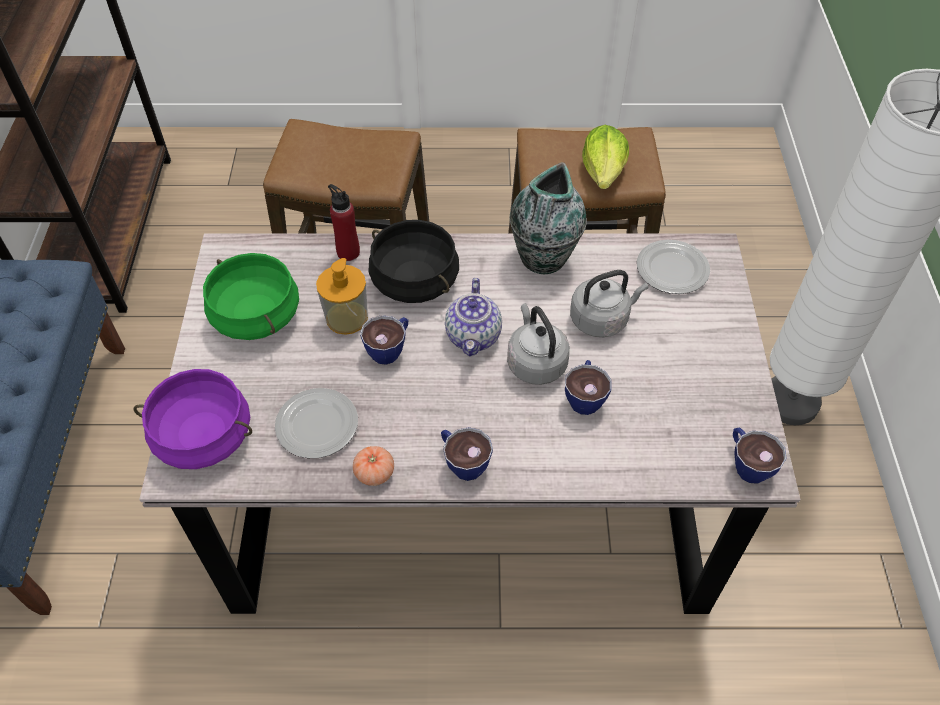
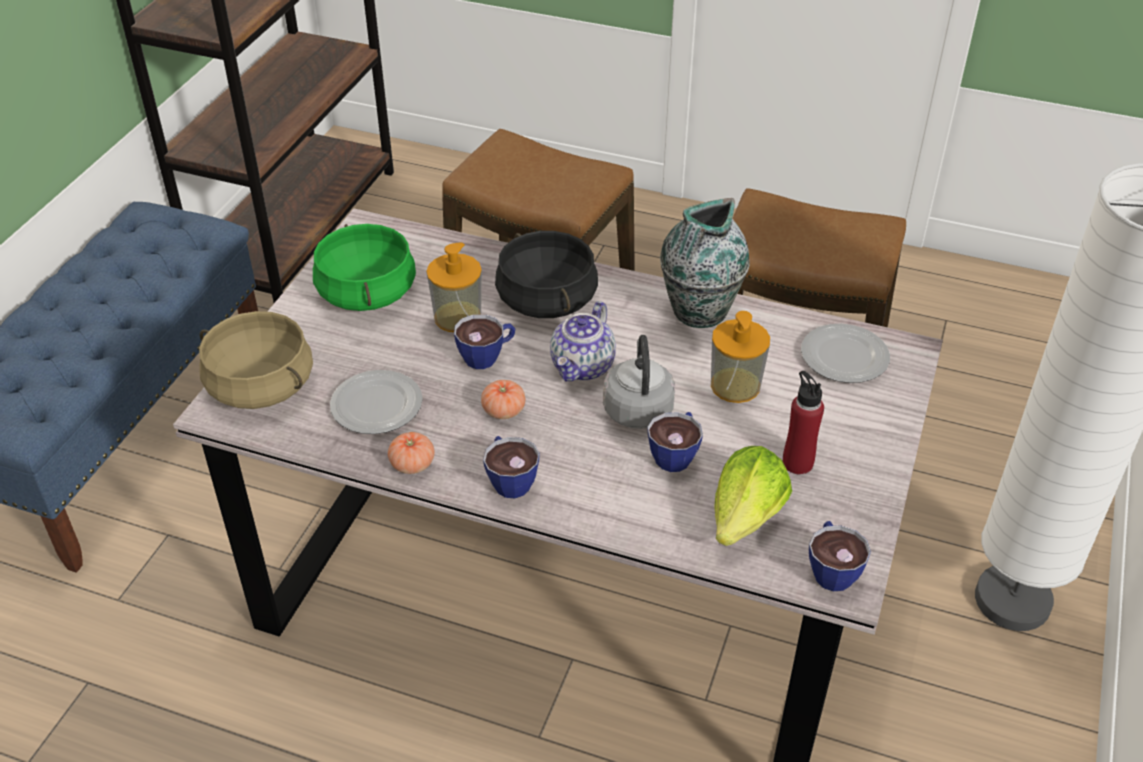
camera: 20 degrees right, 10 degrees down
(203, 437) = (260, 386): purple cooking pot -> beige cooking pot
(348, 252) = (490, 258): red bottle -> red bottle (797, 463)
(427, 397) = (503, 410): none -> tomato
(601, 319) = (735, 385): grey kettle -> soap dispenser
(603, 173) = (823, 252): lettuce -> lettuce (746, 517)

